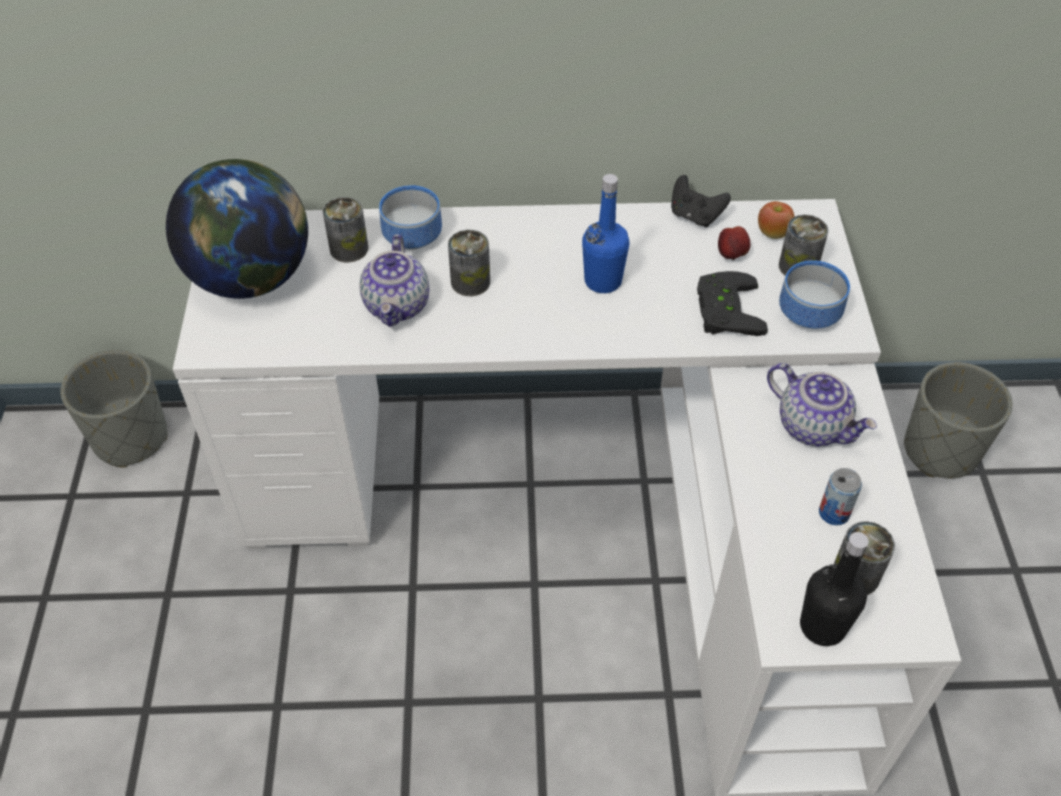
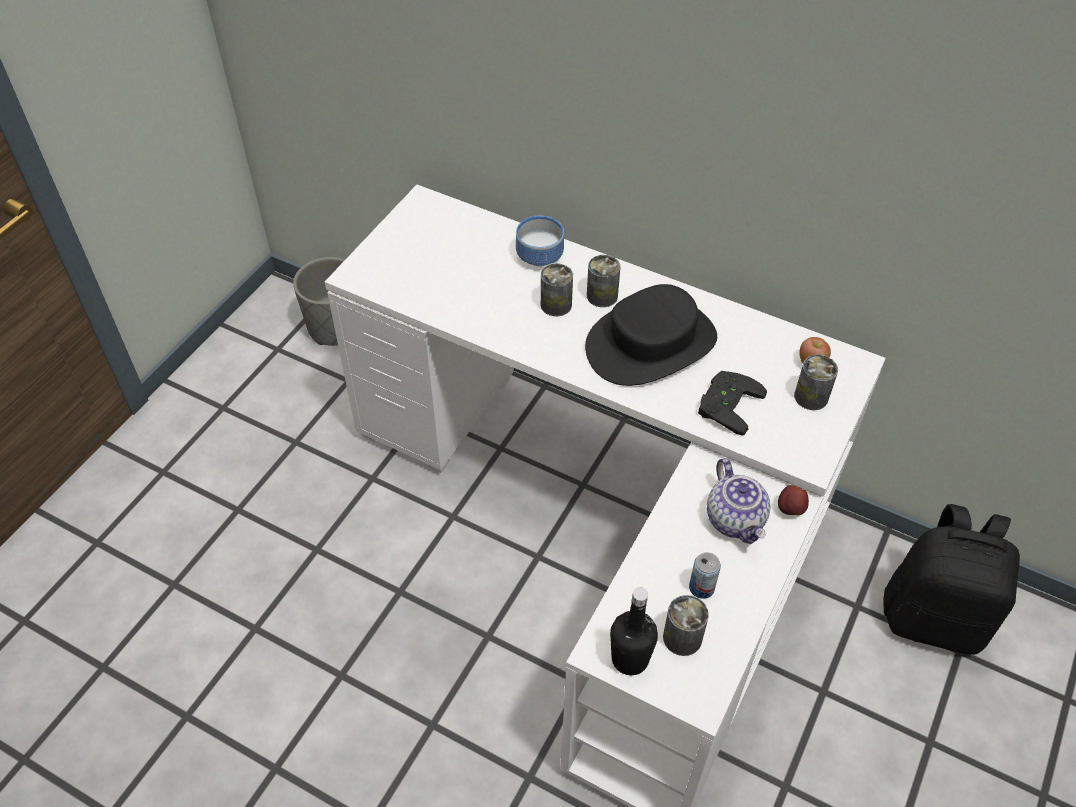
camera: 30 degrees right, 0 degrees up
(252, 277) = (414, 241): globe -> none
(349, 249) = (490, 247): can -> can (602, 296)
(398, 306) = (494, 300): teapot -> none
(603, 281) = (651, 344): blue bottle -> black hat
(695, 216) = (759, 325): black game controller -> none
(732, 255) = (764, 366): apple -> apple (790, 510)
(810, 313) = (792, 435): bowl -> none
(940, 450) = (934, 617): grey planter -> black backpack

